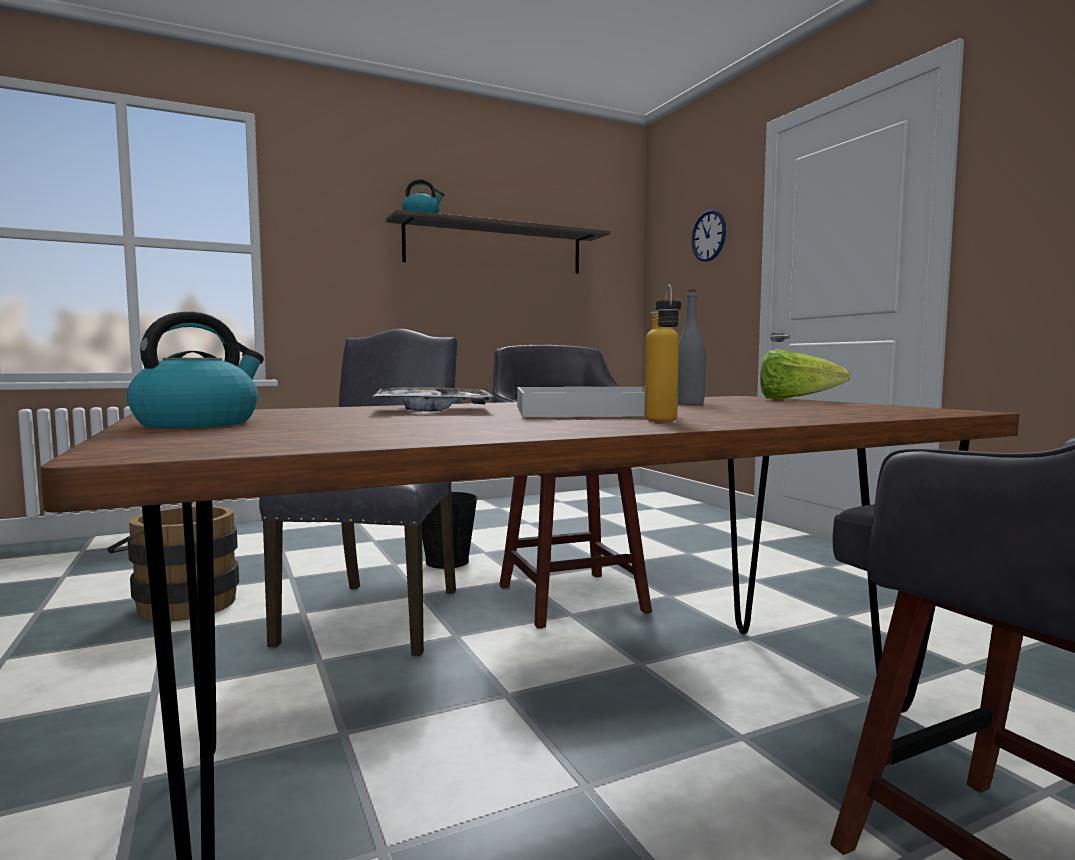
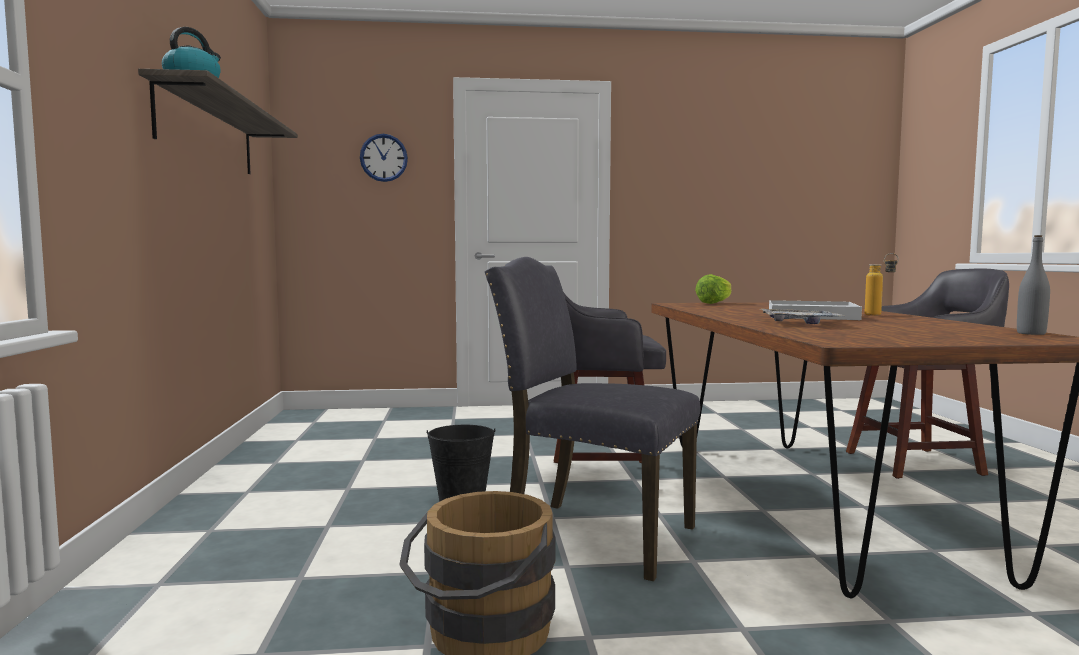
camera: 70 degrees left, 0 degrees up
(198, 423) = (931, 339): kettle -> none
(689, 404) = (747, 309): grey bottle -> grey bottle (1031, 333)

